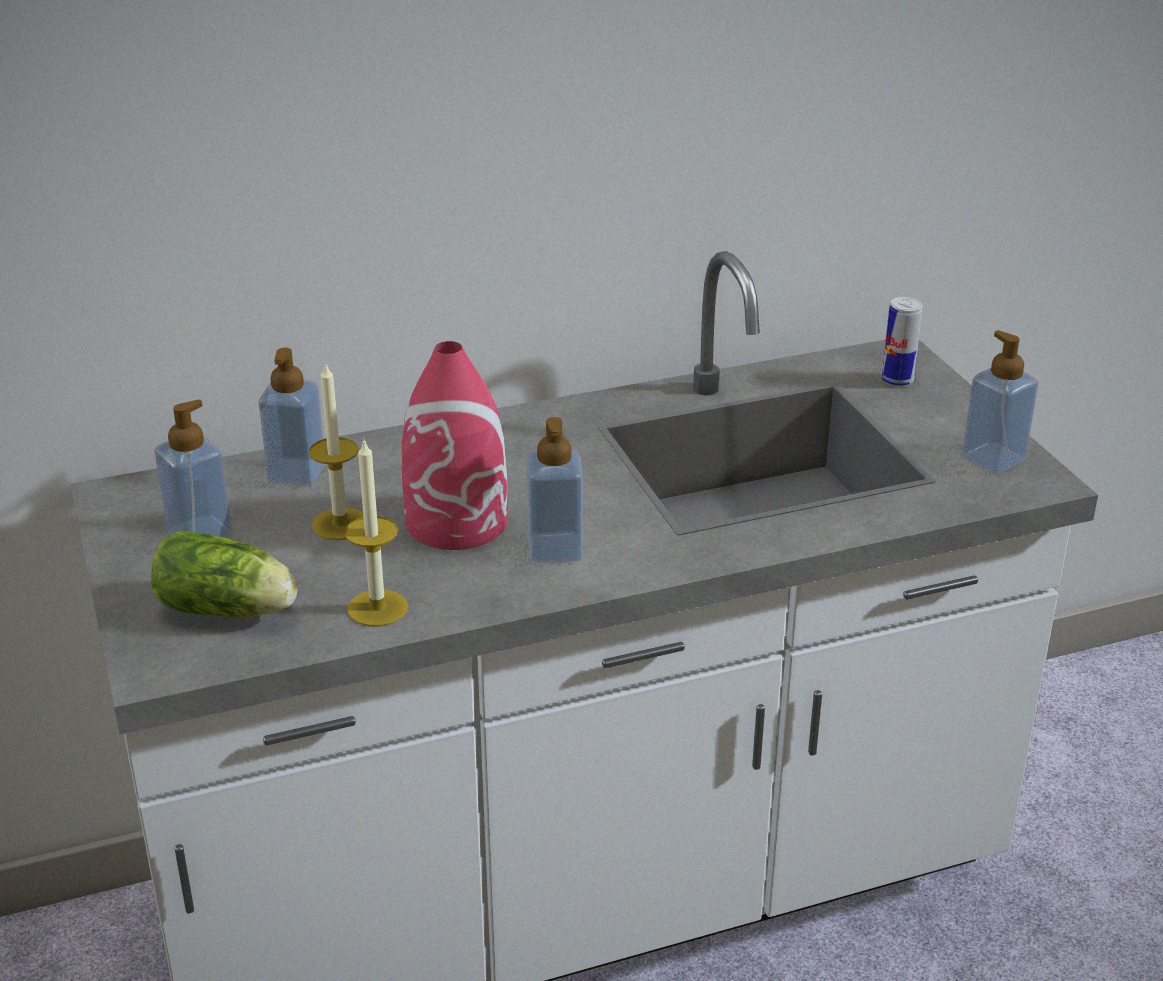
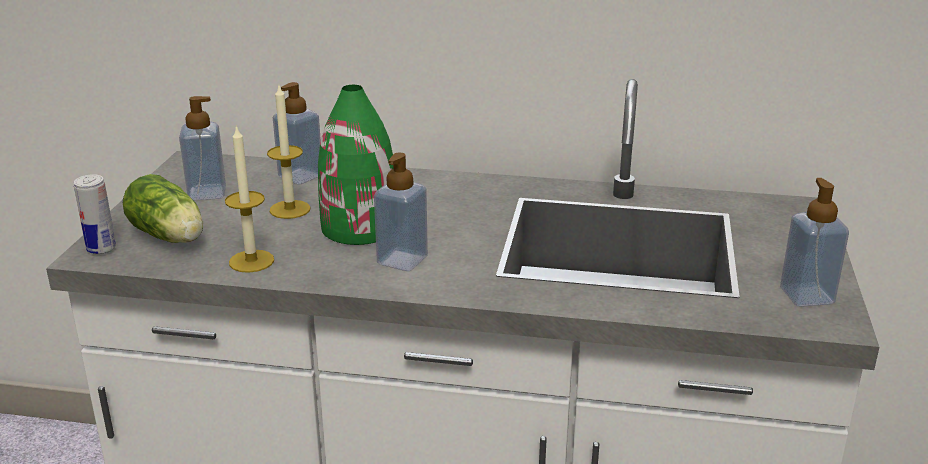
camera: 30 degrees right, 5 degrees down
(458, 522) = (360, 228): red vase -> green vase
(897, 380) = (781, 223): can -> can (101, 249)

